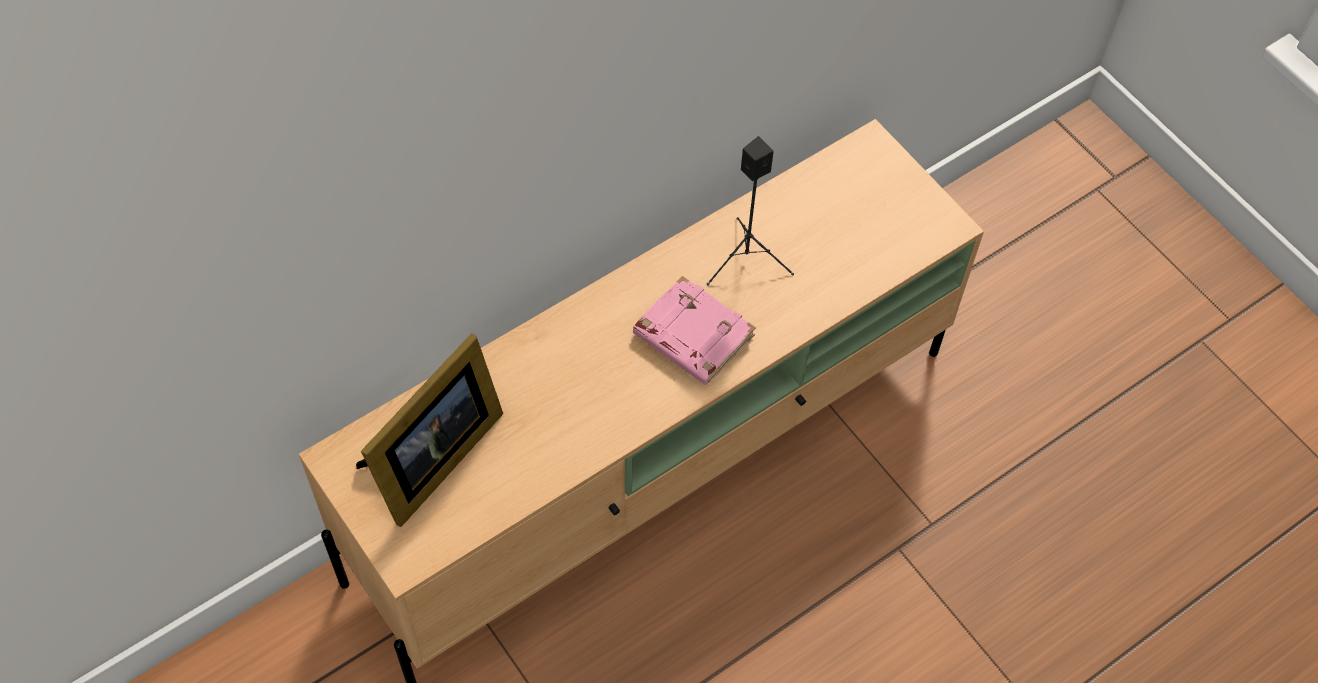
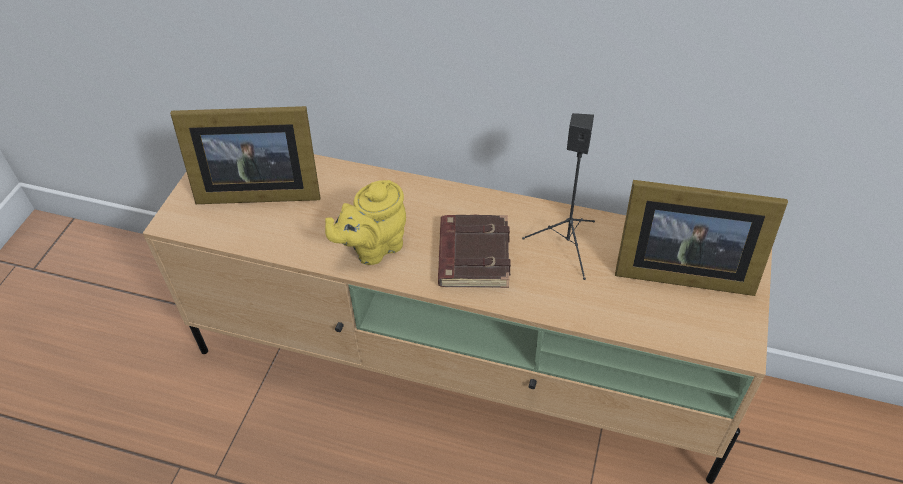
camera: 55 degrees right, 10 degrees down
(609, 407) = (373, 247): none -> yellow teapot
(691, 336) = (472, 255): pink book -> brown book
(843, 201) = (679, 269): none -> picture frame

